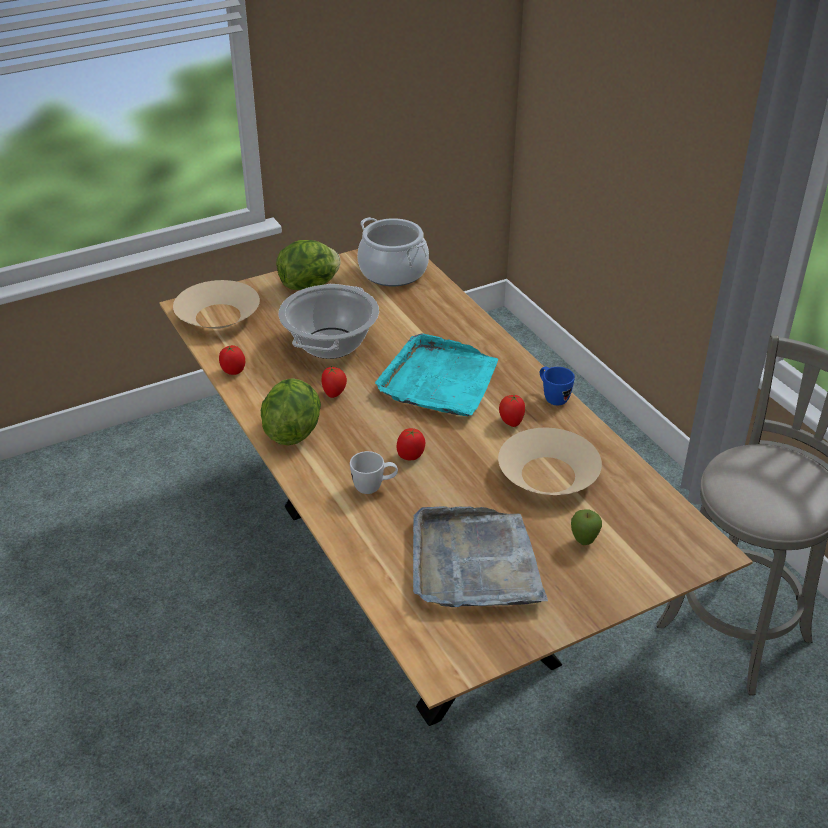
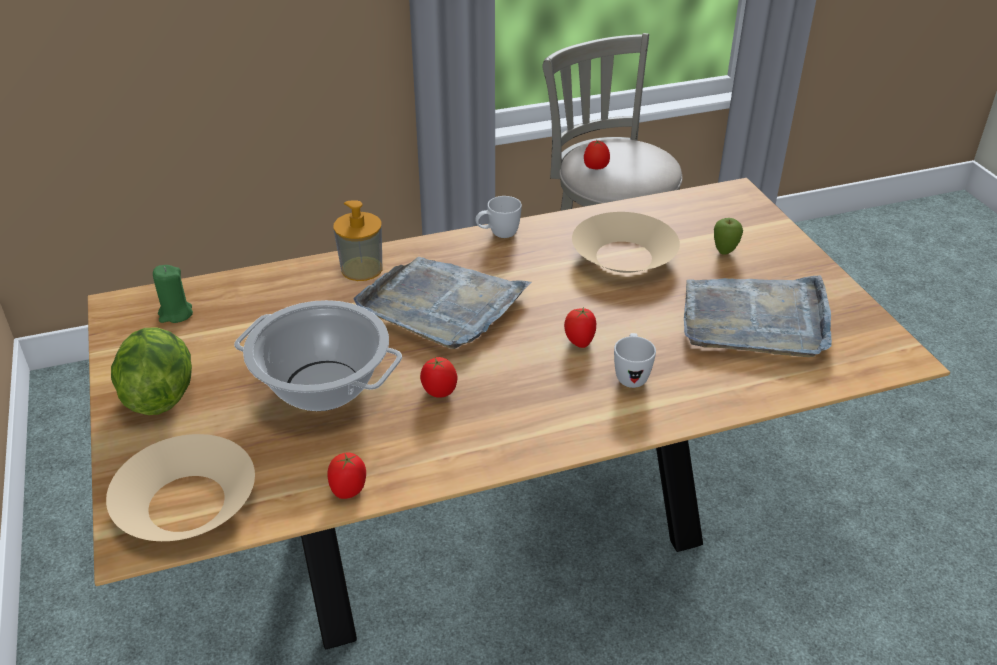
camera: 80 degrees left, 0 degrees up
(292, 431) = (509, 436): lettuce -> none
(393, 271) = (175, 314): cooking pot -> green candle
(439, 381) = (442, 305): turquoise tray -> grey tray
(474, 336) = (362, 269): none -> soap dispenser
(511, 422) = (533, 266): tomato -> tomato (596, 168)
(552, 397) = (498, 235): blue mug -> white mug

